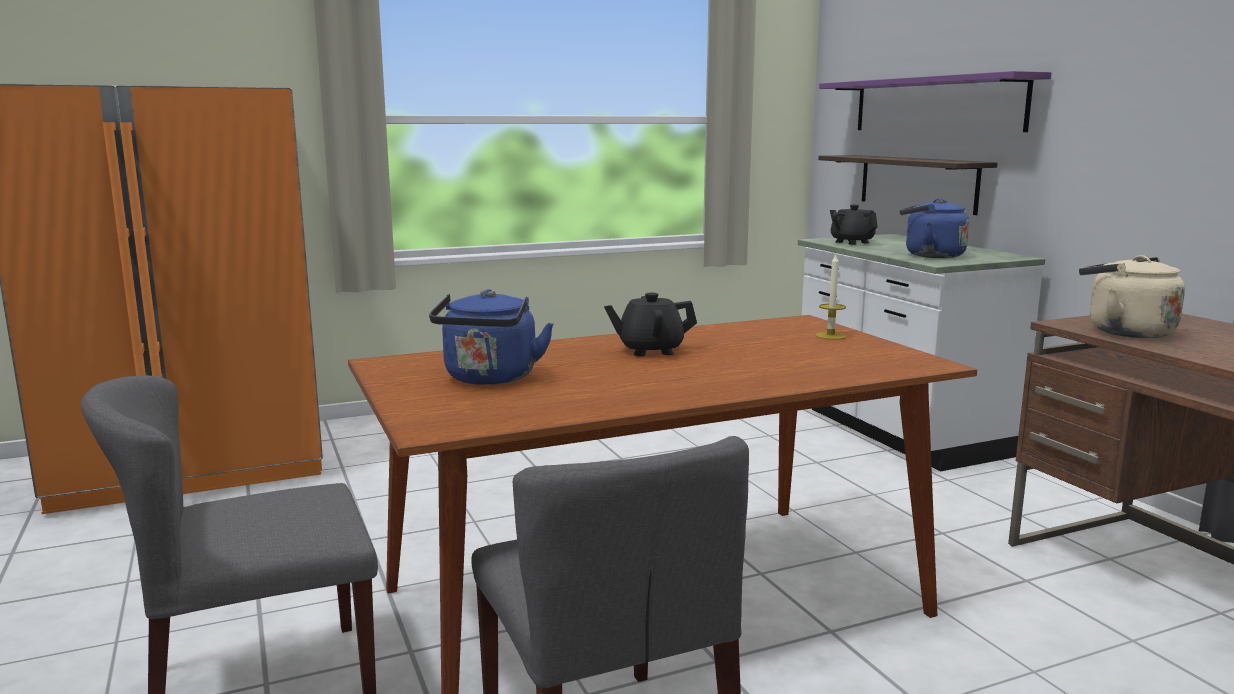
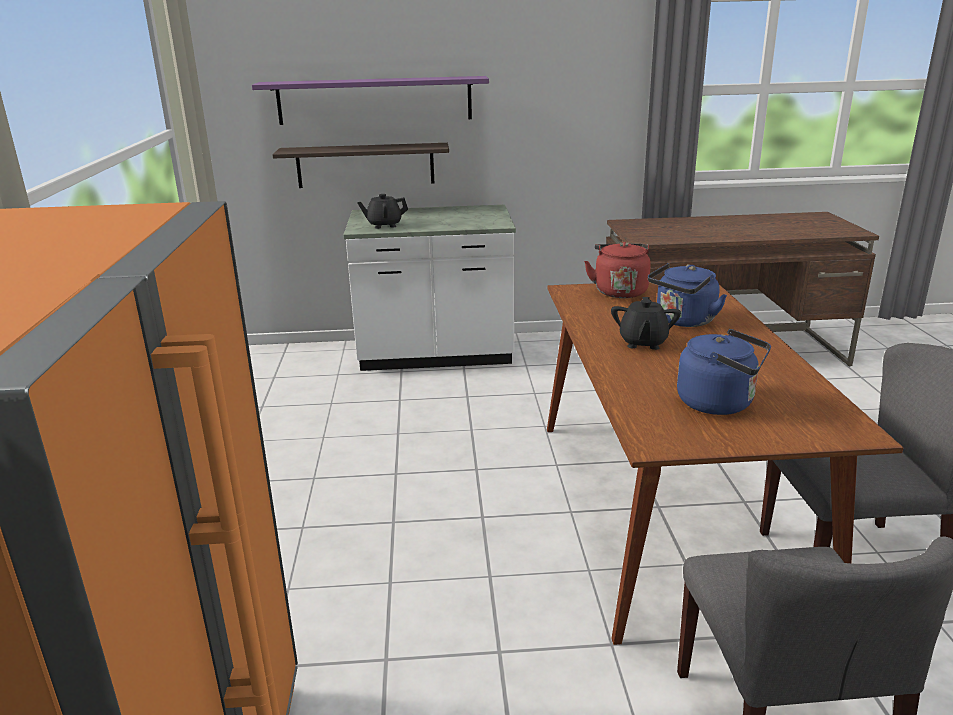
camera: 70 degrees left, 10 degrees up
(830, 336) = (619, 291): candle -> red kettle
(930, 255) = (470, 220): blue kettle -> blue kettle (683, 321)
(1124, 331) = (665, 236): beige kettle -> none

